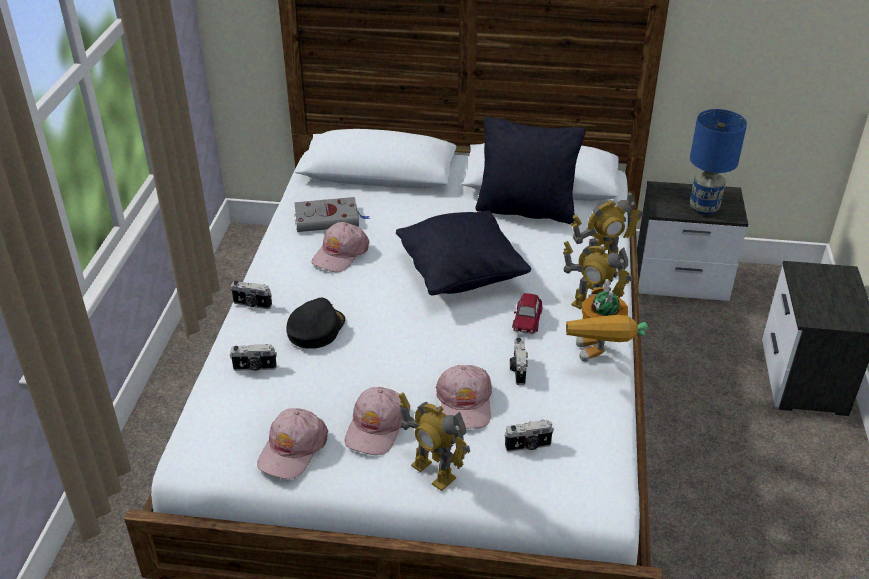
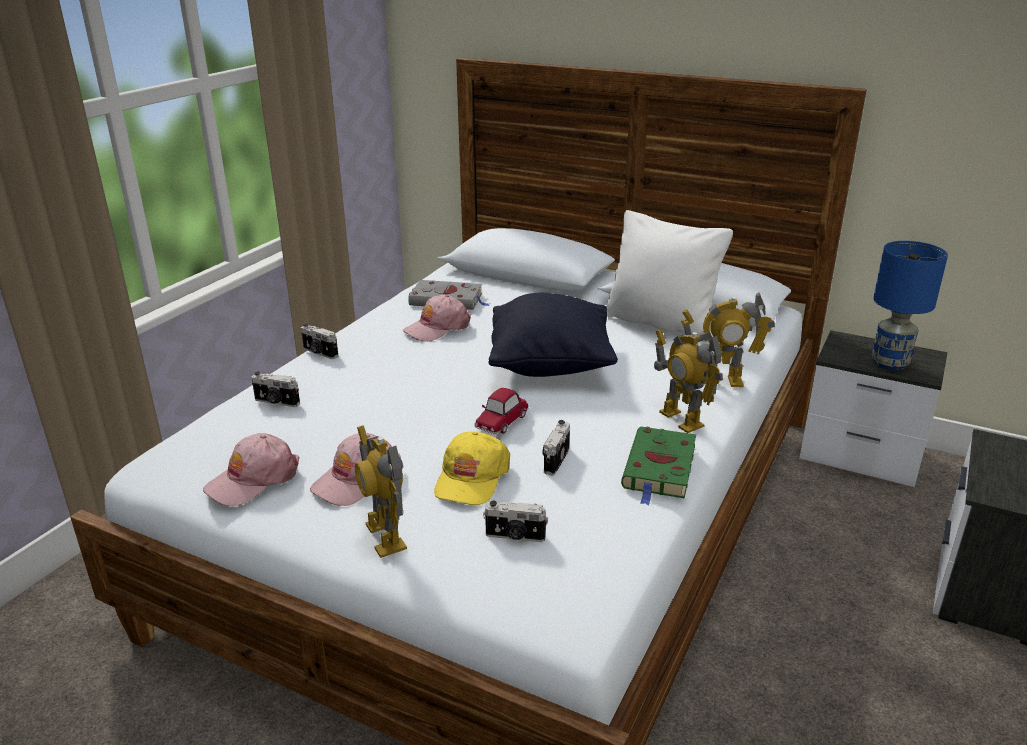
camera: 20 degrees right, 10 degrees down
(315, 329) = (362, 381): black cap -> none
(465, 403) = (471, 478): pink cap -> yellow cap
(526, 210) = (661, 323): black pillow -> white pillow
(527, 320) = (597, 416): toy car -> toy car (501, 421)
(598, 360) = (659, 469): toy robot -> green book

